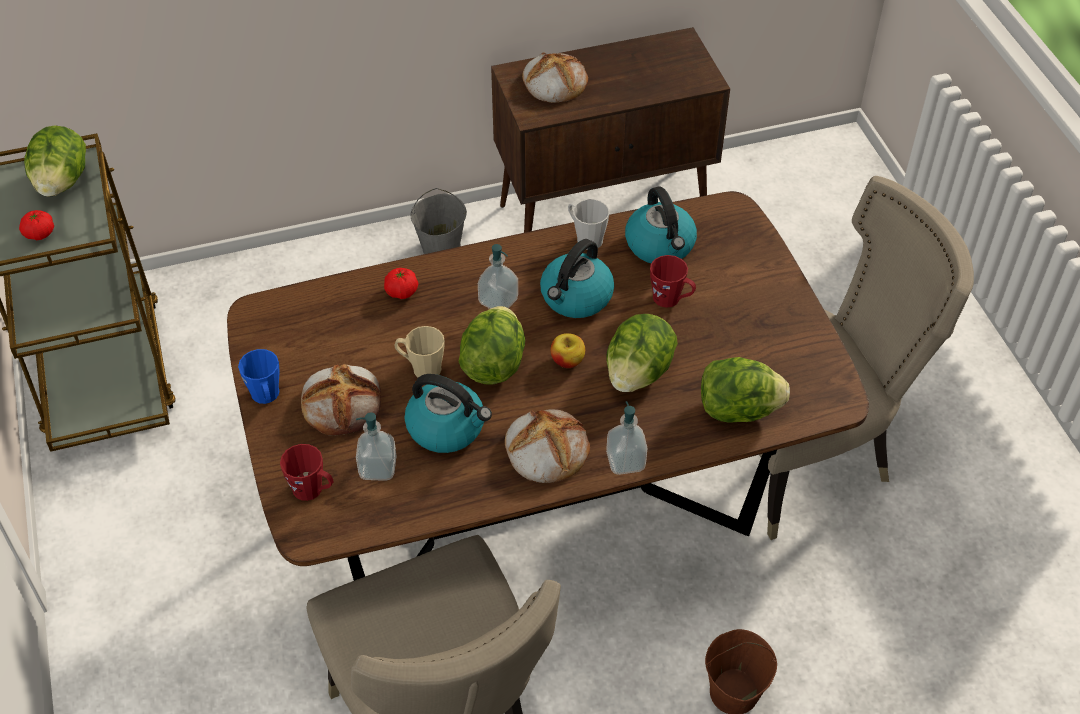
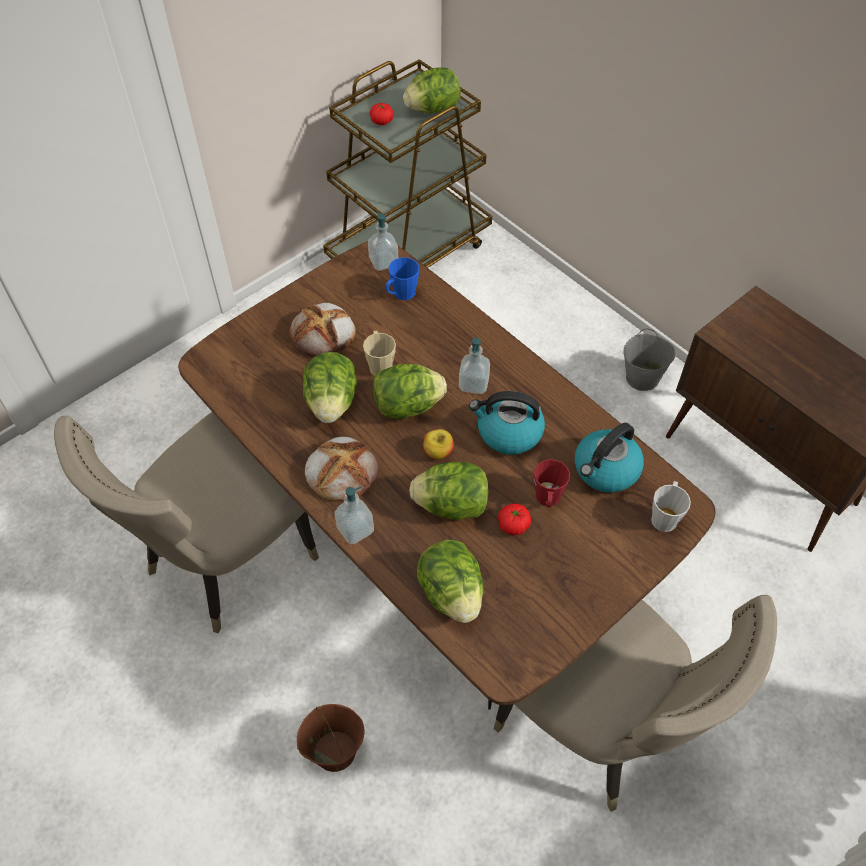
camera: 65 degrees right, 5 degrees up
(266, 397) = (307, 291): blue mug -> blue mug (401, 294)
(312, 490) = (239, 350): red mug -> none
(378, 468) = (275, 377): soap dispenser -> soap dispenser (383, 262)
(401, 292) = (447, 323): tomato -> tomato (513, 525)
(447, 427) = (331, 402): kettle -> lettuce
(554, 82) = (771, 333): bread -> none
(585, 237) = (579, 414): grey mug -> grey mug (665, 516)

